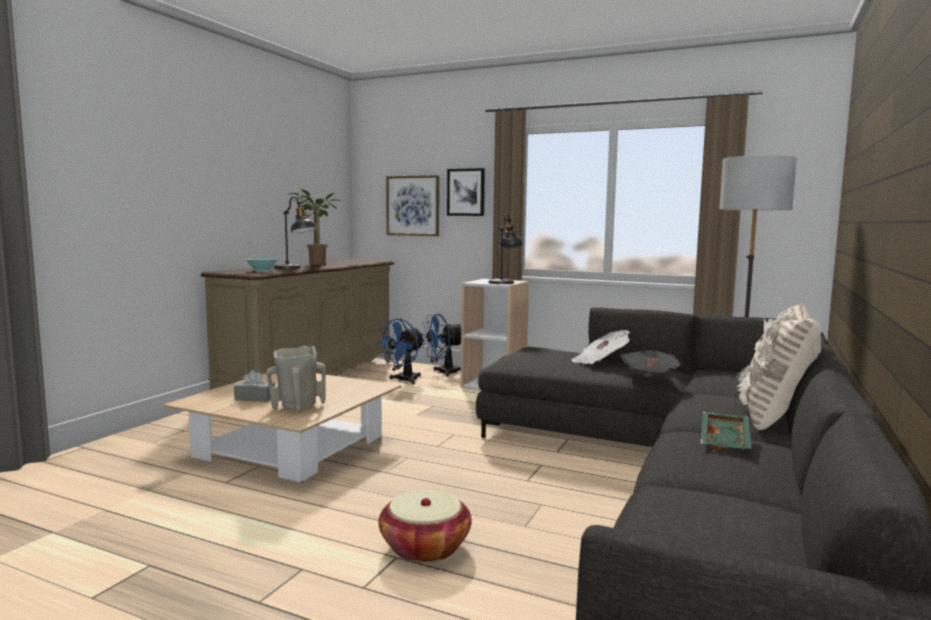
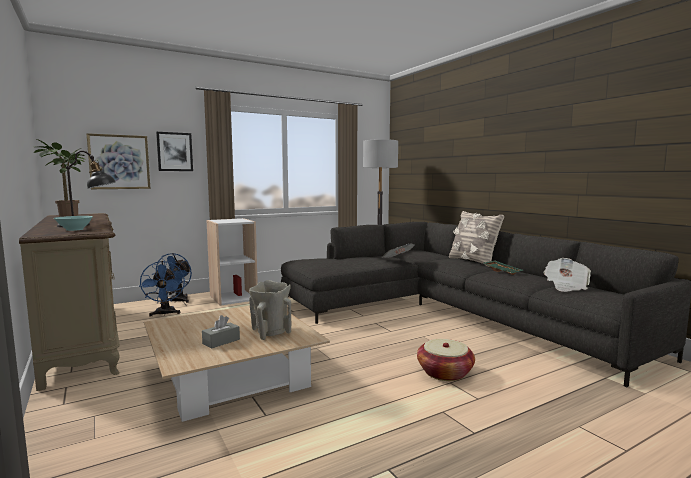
camera: 55 degrees left, 0 degrees up
(505, 282) = (236, 220): grey table lamp -> none
(600, 362) = (357, 258): newspaper -> newspaper (566, 286)

